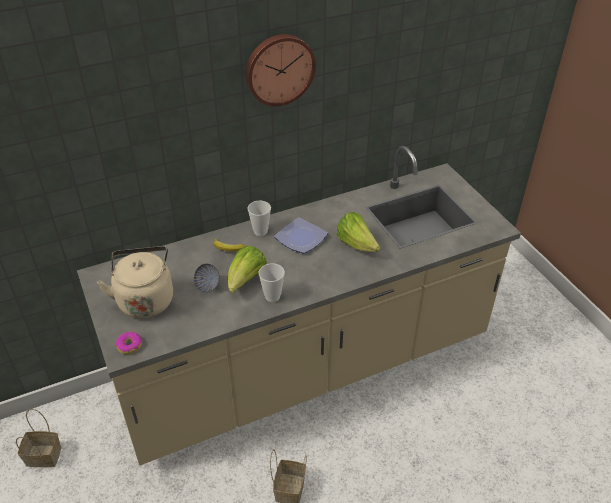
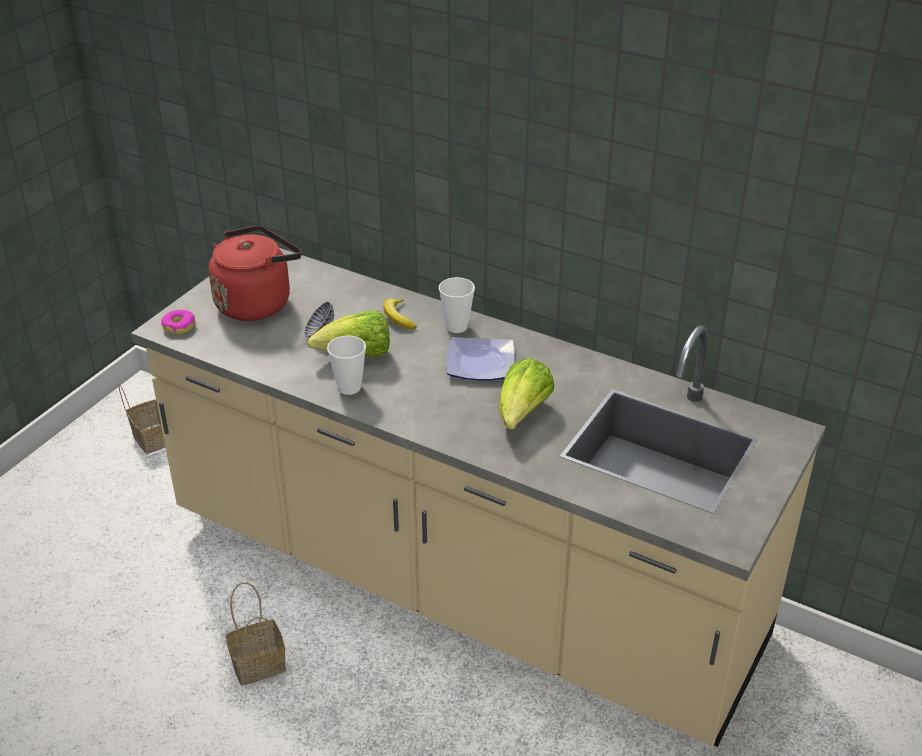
camera: 55 degrees right, 5 degrees down
(145, 299) = (256, 302): beige kettle -> red kettle
(279, 69) = (536, 97): wall clock -> none

